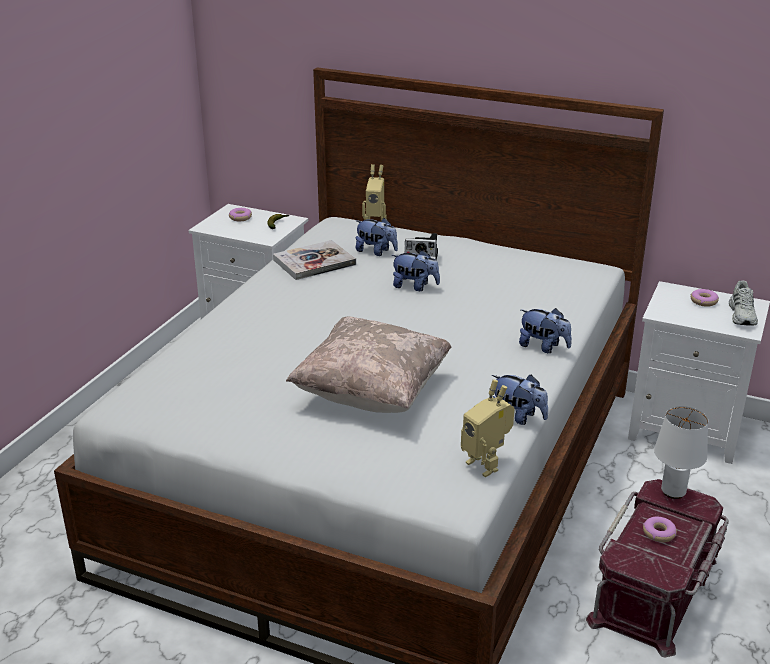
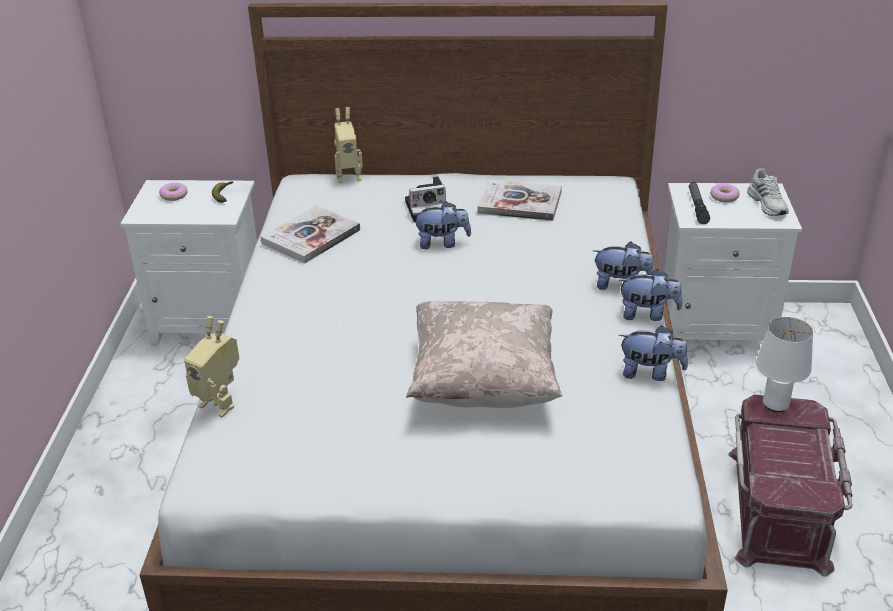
camera: 20 degrees left, 5 degrees up
(376, 252) = (371, 209): plush toy -> plush toy (647, 314)
(486, 464) = (657, 437): toy robot -> toy robot (220, 403)
(503, 269) = (520, 202): none -> book
(659, 533) = (786, 453): donut -> none
(671, 304) = (697, 207): none -> flashlight

